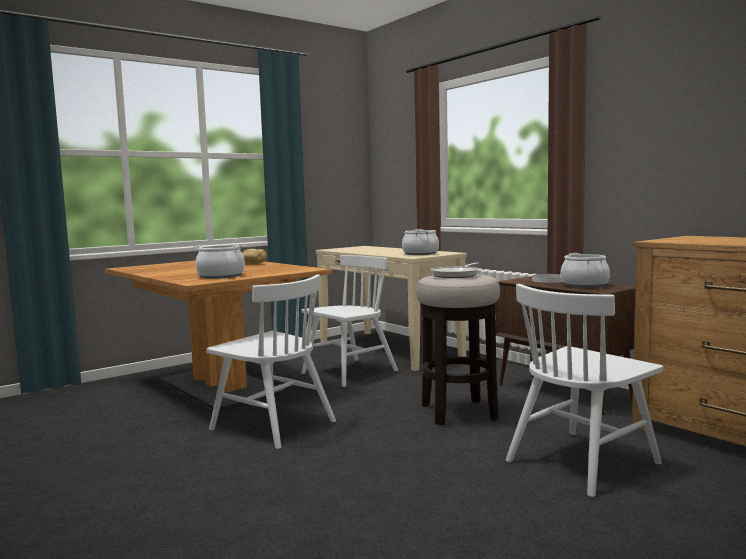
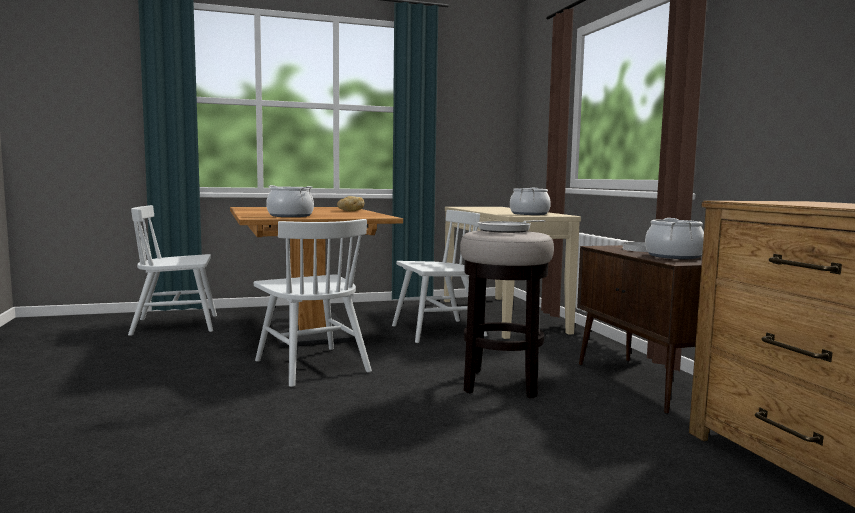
camera: 20 degrees right, 0 degrees up
(582, 461) = (580, 458): white chair -> white chair (176, 325)

